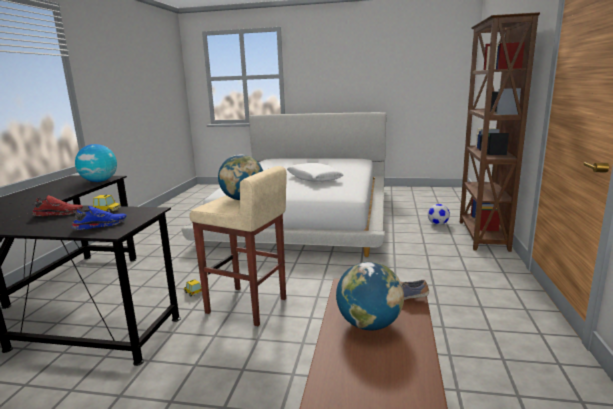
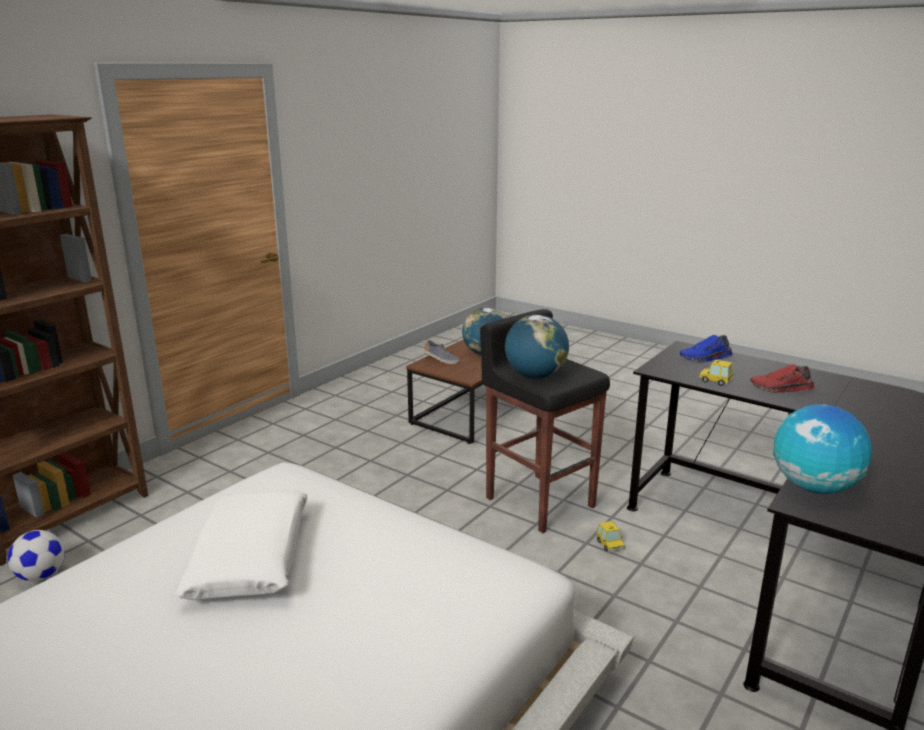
camera: 155 degrees left, 5 degrees up
(247, 306) = (539, 501): beige stool -> black stool

